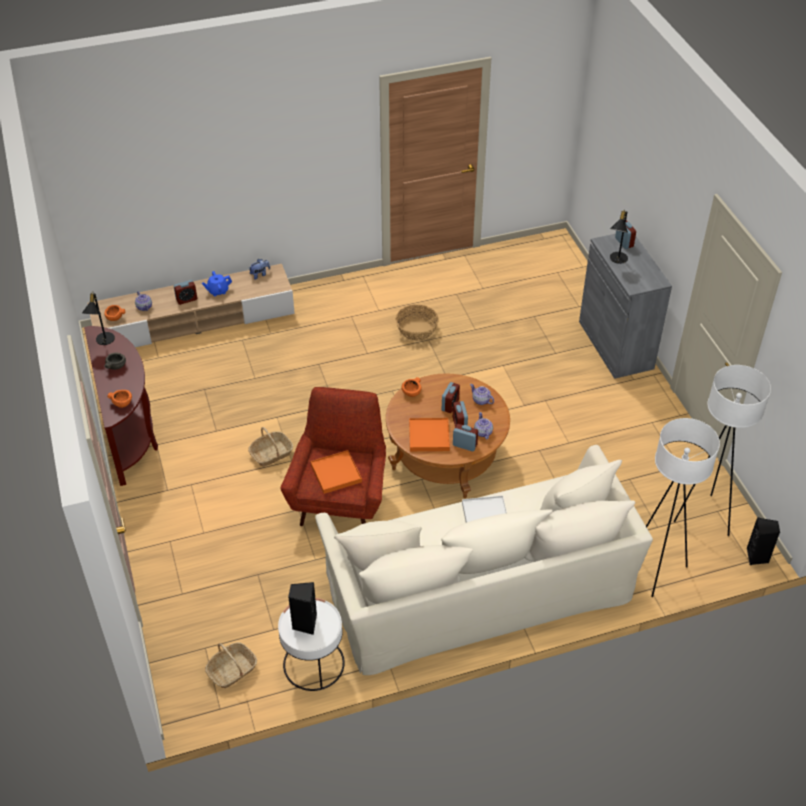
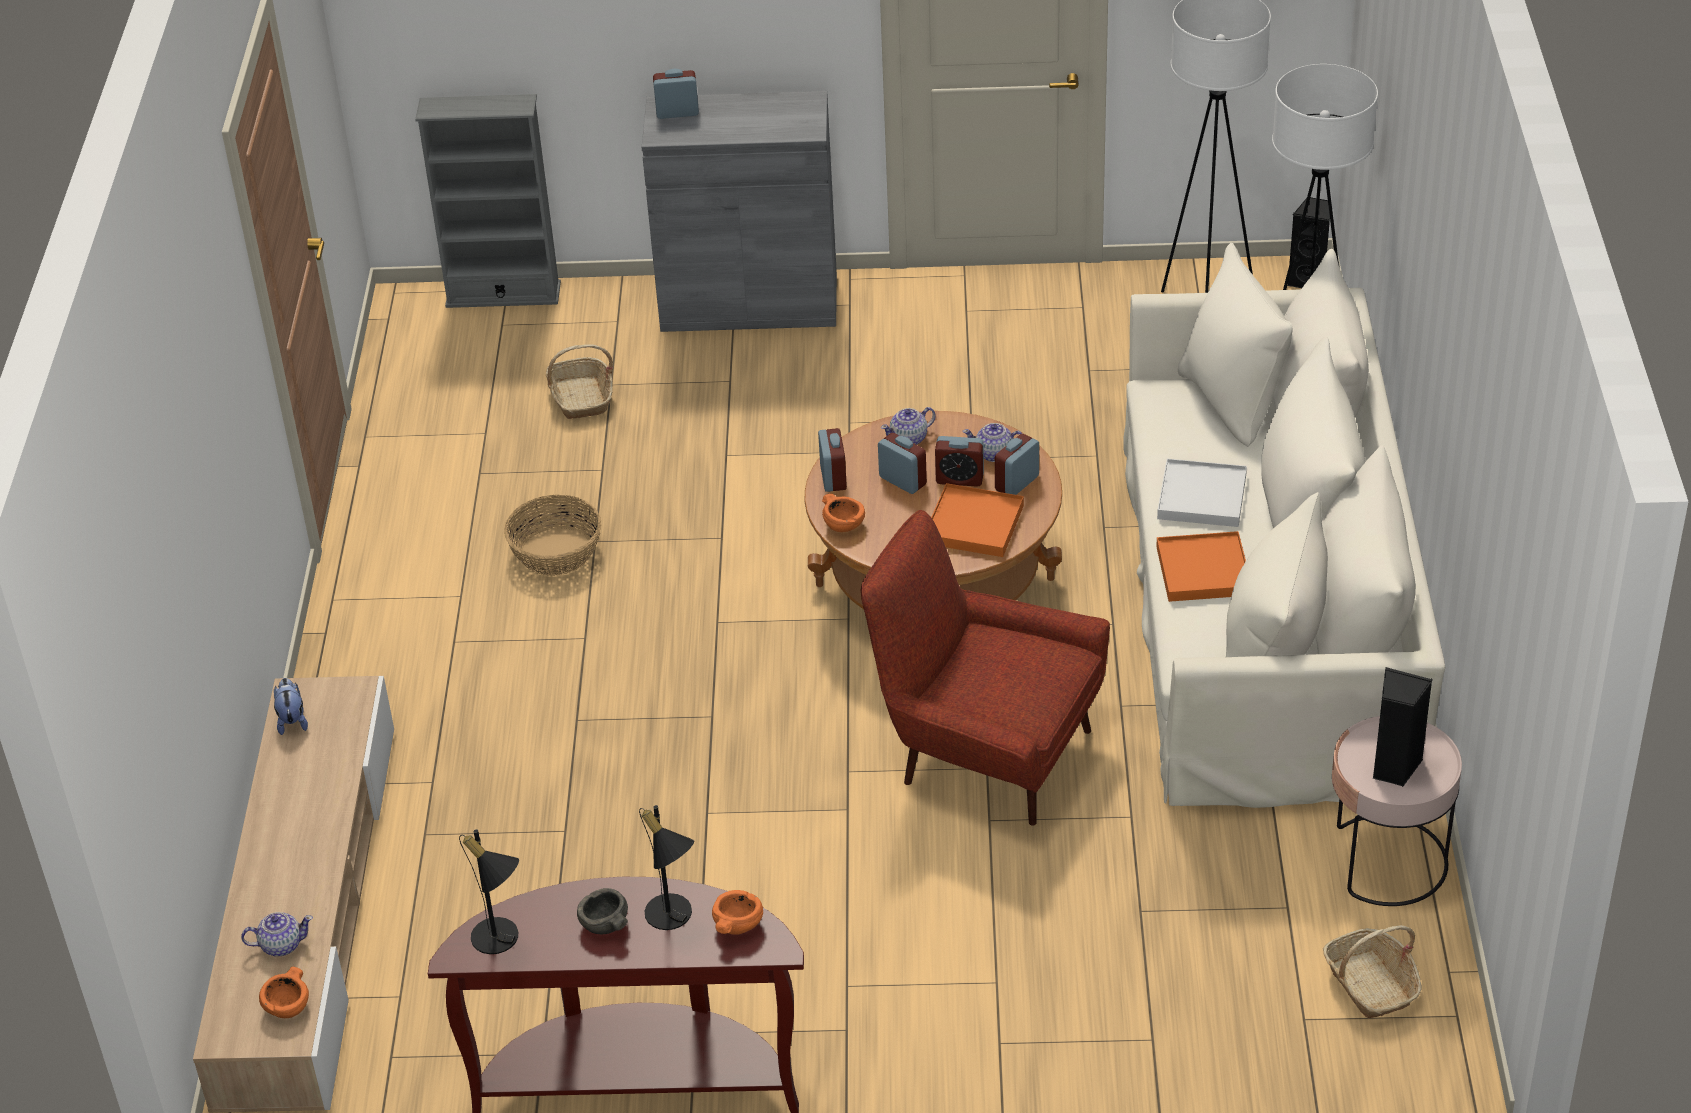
camera: 70 degrees left, 5 degrees down
(186, 299) = (302, 862): alarm clock -> alarm clock (833, 477)
(218, 291) = (305, 801): blue teapot -> none
(271, 454) = (814, 839): basket -> basket (581, 398)
(313, 664) = (1386, 861): white side table -> pink side table
(336, 473) = (1012, 674): orange tray -> orange tray (1203, 570)
(578, 266) = (503, 294): none -> grey bookcase
(616, 259) = (720, 131): black table lamp -> black table lamp (673, 918)

